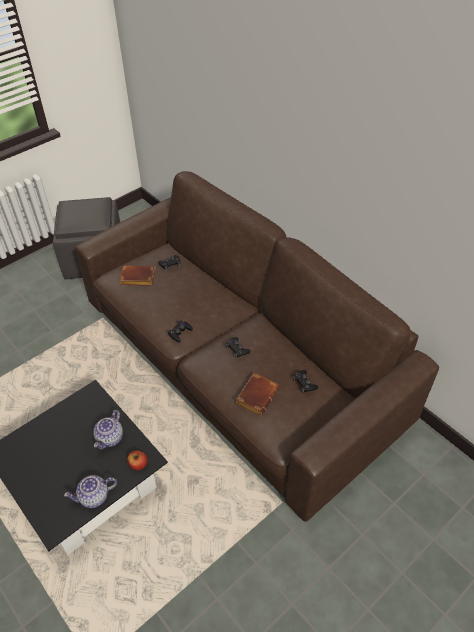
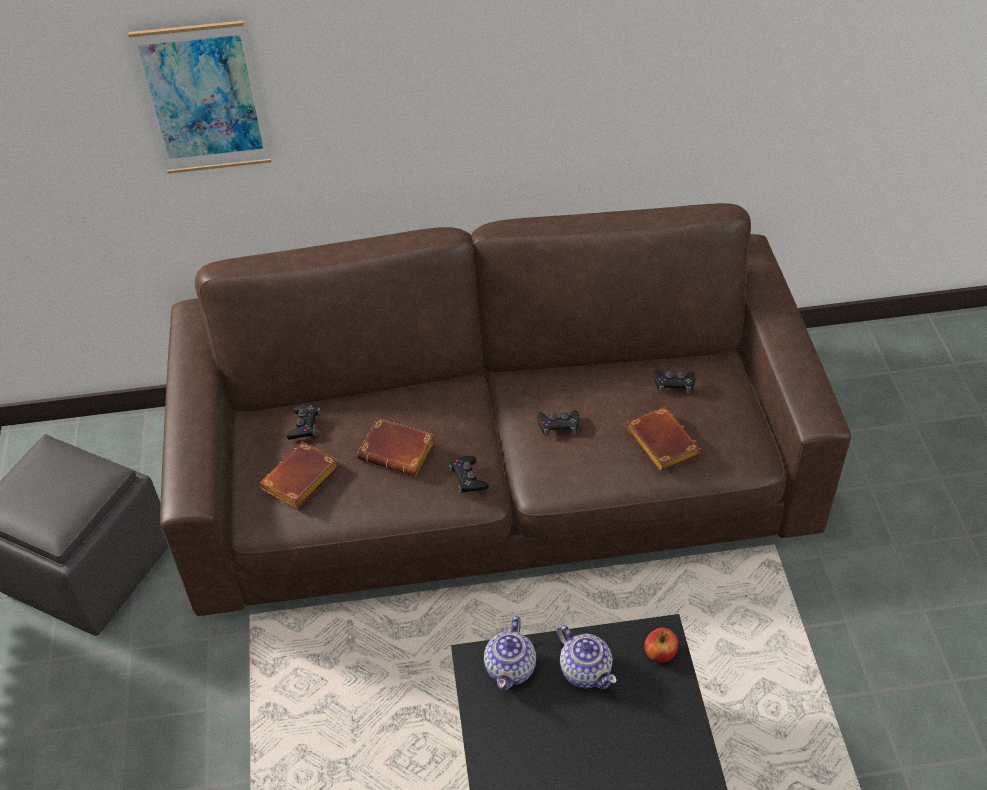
camera: 55 degrees left, 0 degrees up
(94, 496) = (682, 735): teapot -> teapot (511, 667)
(177, 300) = (399, 451): none -> brown book
(215, 93) = (203, 99): none -> picture

